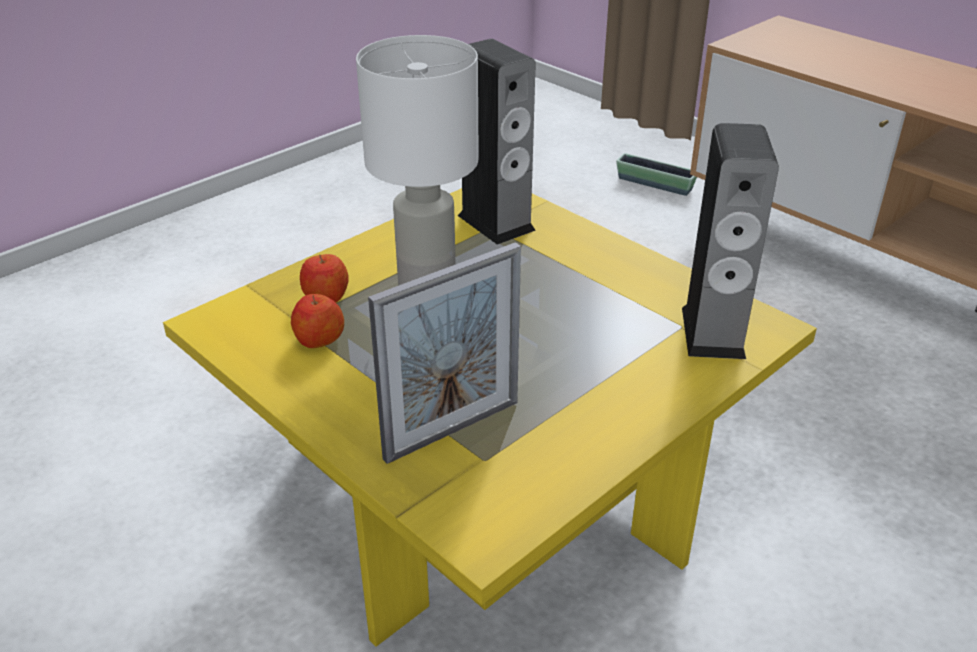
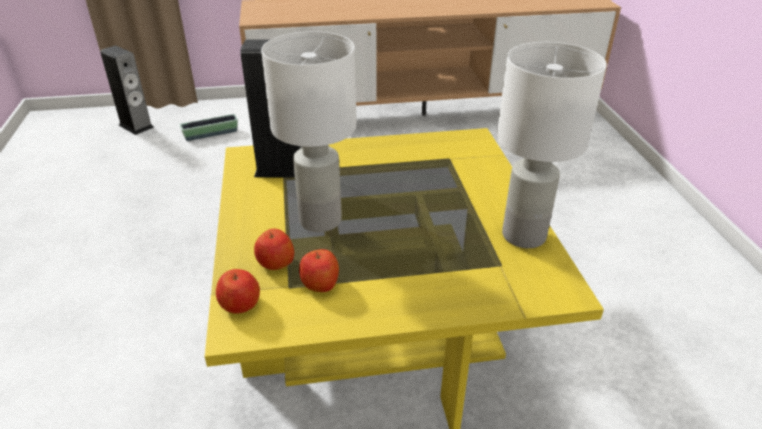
camera: 55 degrees left, 0 degrees up
(245, 307) = (240, 304): none -> apple
(452, 430) = (466, 266): picture frame -> none
(574, 458) = (525, 235): none -> white table lamp
(712, 332) = (463, 153): speaker -> speaker (136, 126)

